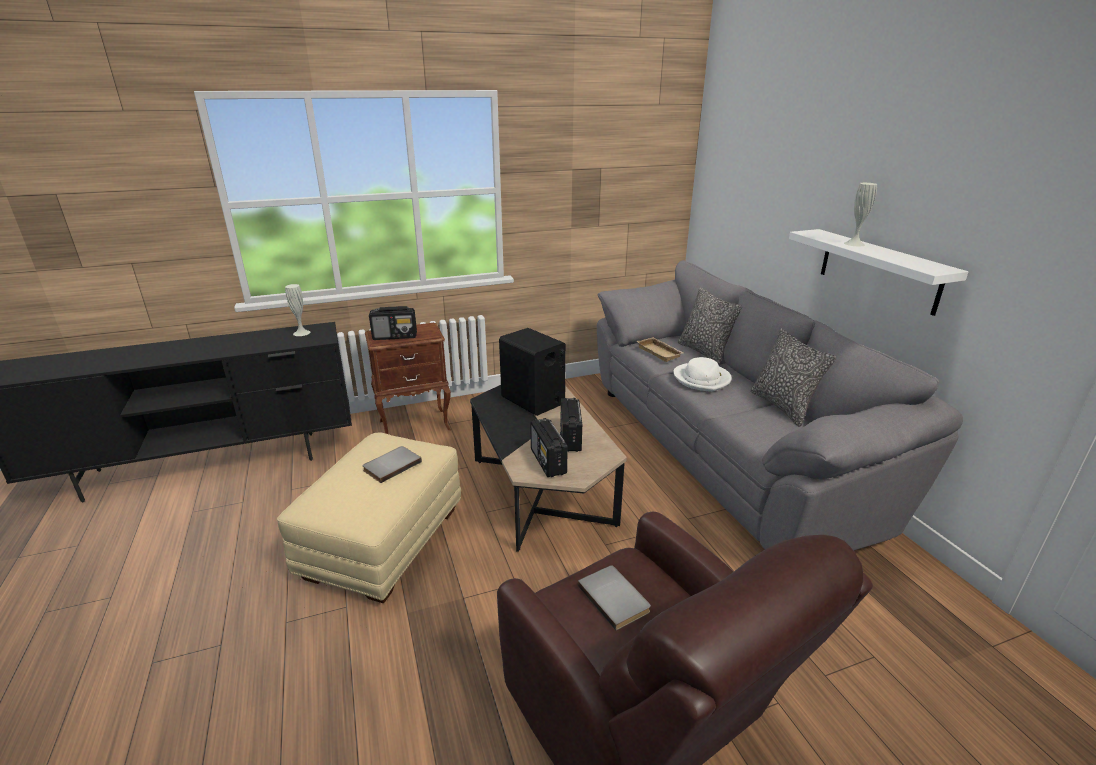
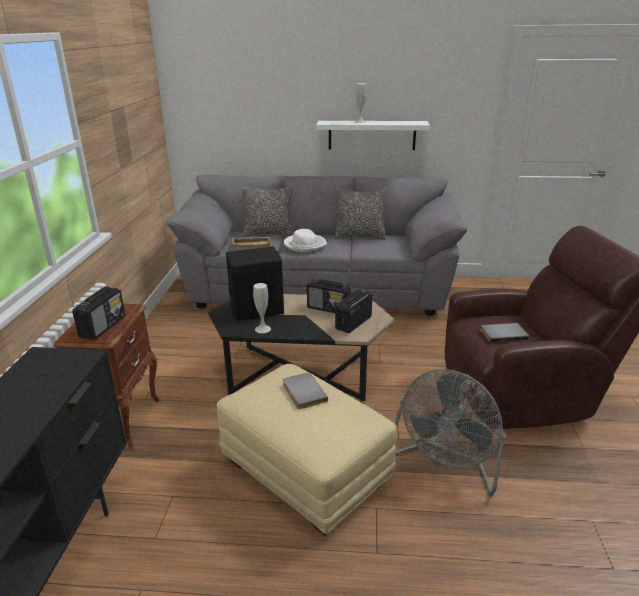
camera: 65 degrees left, 0 degrees up
(301, 333) = (38, 371): white vase -> white vase (262, 329)
(439, 649) = (444, 460): none -> grey fan
(548, 462) = (353, 323): radio -> radio turned 120 degrees clockwise

